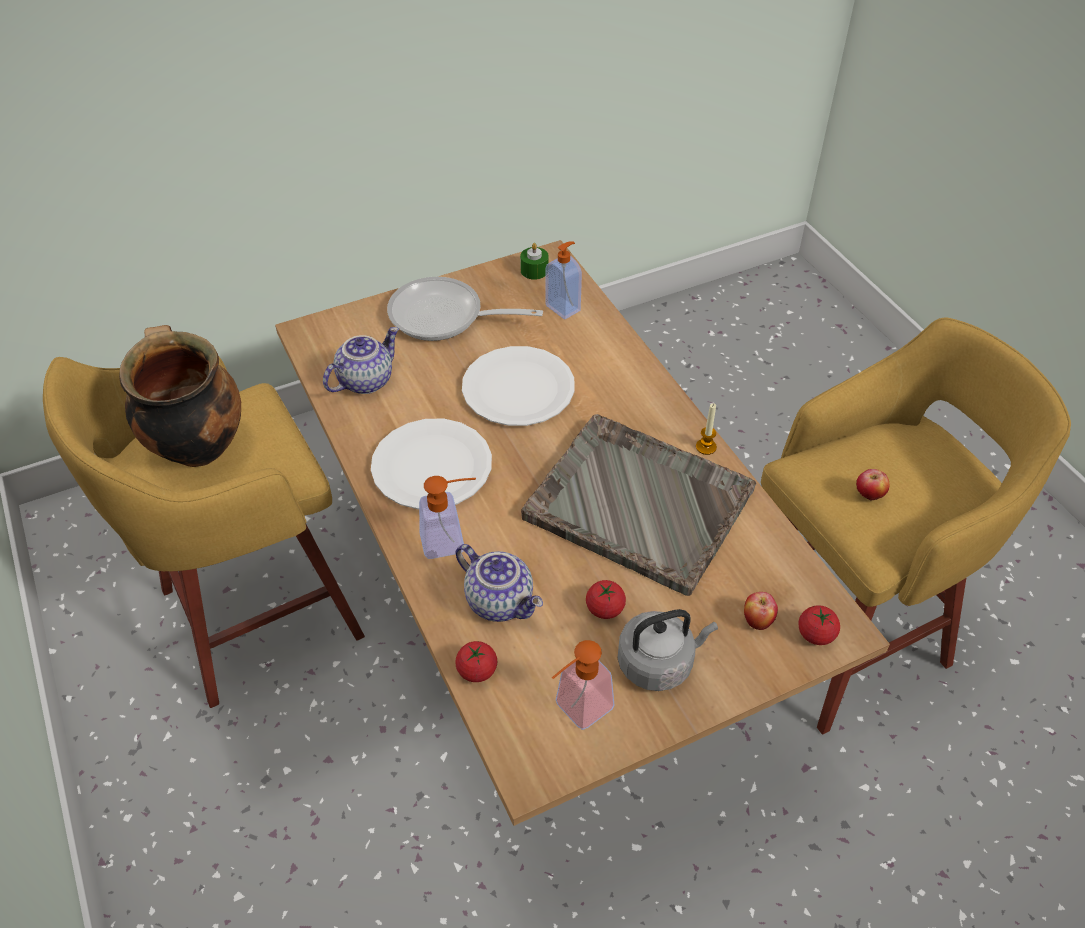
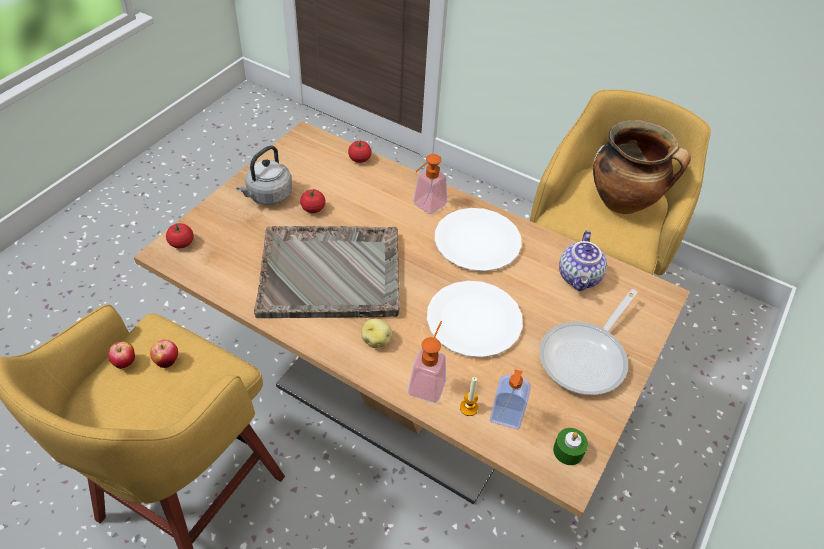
camera: 145 degrees right, 0 degrees up
(444, 317) = (587, 357): frying pan -> frying pan turned 150 degrees clockwise
(501, 601) = (372, 190): teapot -> none
(576, 711) = (298, 162): soap dispenser -> soap dispenser (429, 381)
(633, 412) = (376, 340): none -> potato
(706, 447) = (306, 335): candle -> candle (469, 408)
(757, 621) = (220, 236): apple -> apple (125, 363)

